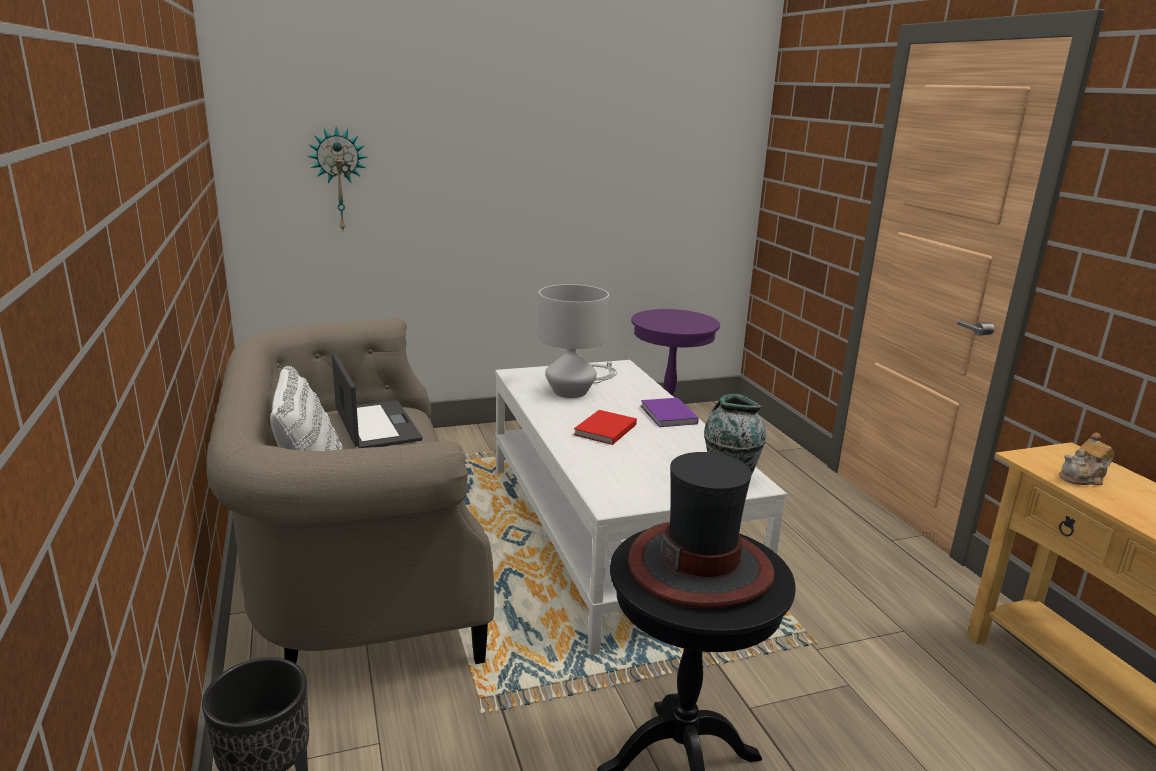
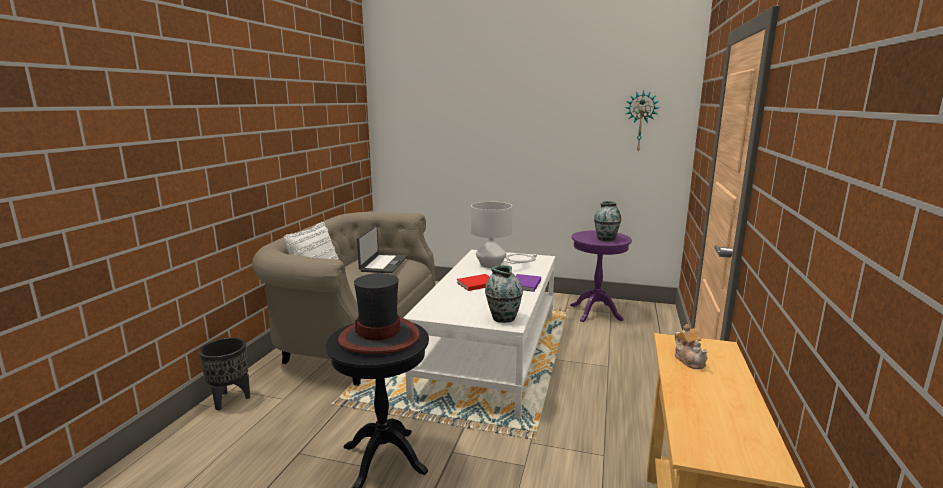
camera: 35 degrees right, 5 degrees down
(339, 179) = (422, 142): wall clock -> wall clock (640, 121)
(687, 322) = (606, 239): none -> vase
(1083, 478) = (689, 360): teapot -> teapot turned 120 degrees counterclockwise

